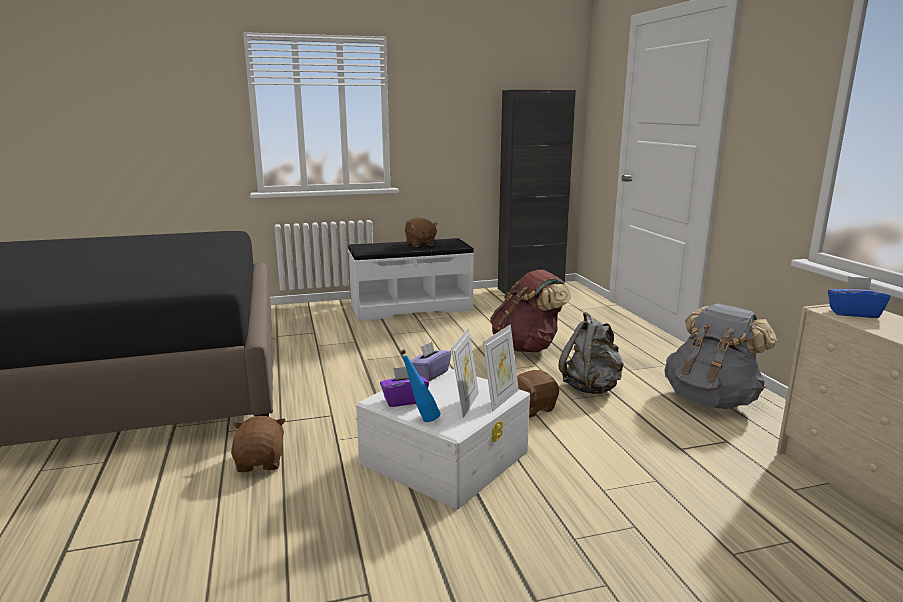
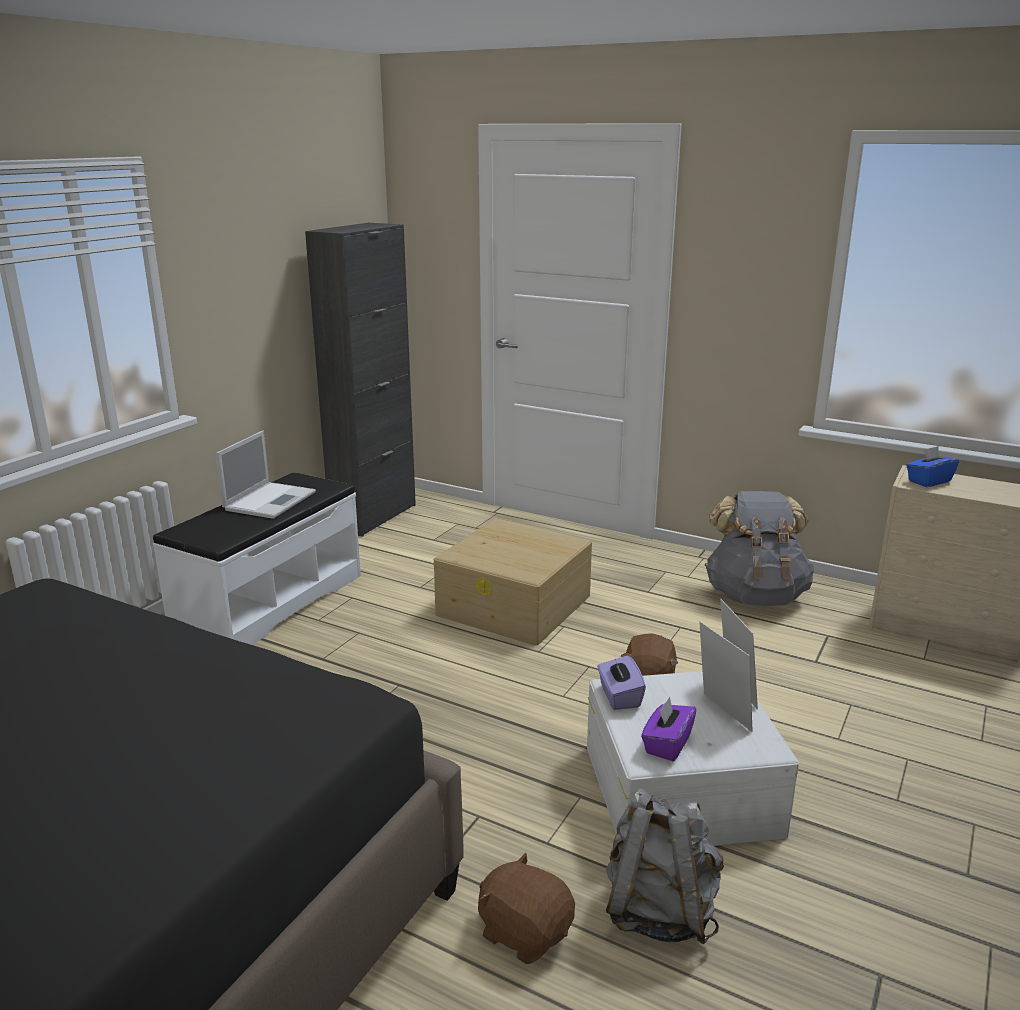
camera: 45 degrees left, 5 degrees up
(420, 244) = (270, 500): brown plush toy -> laptop
(421, 419) = (727, 757): blue bottle -> none
(527, 347) = (515, 605): brown backpack -> beige storage box
(591, 388) = (654, 630): grey backpack -> grey backpack (659, 910)

